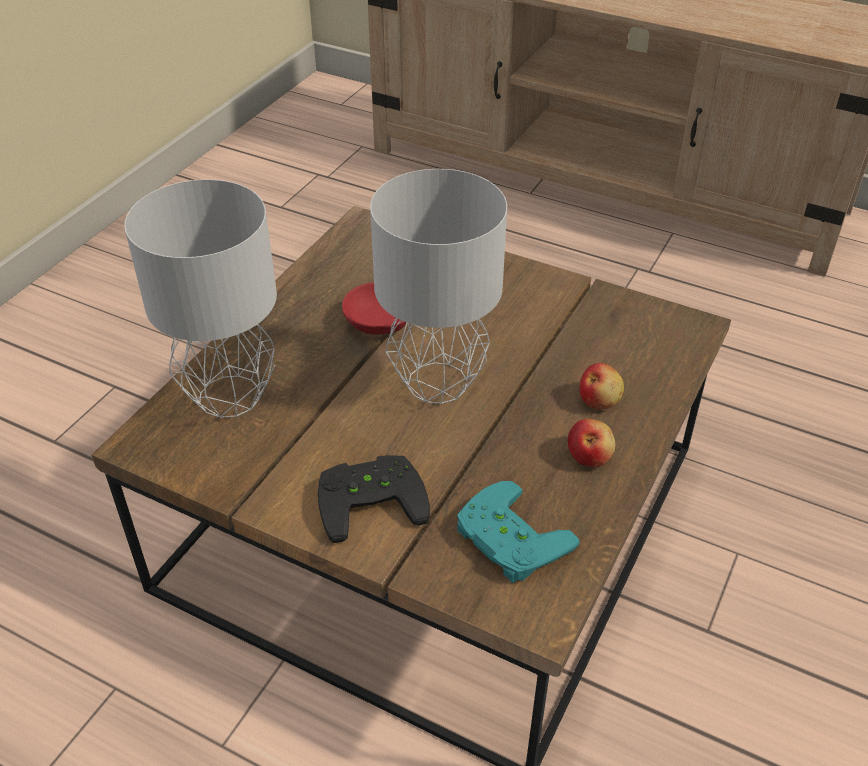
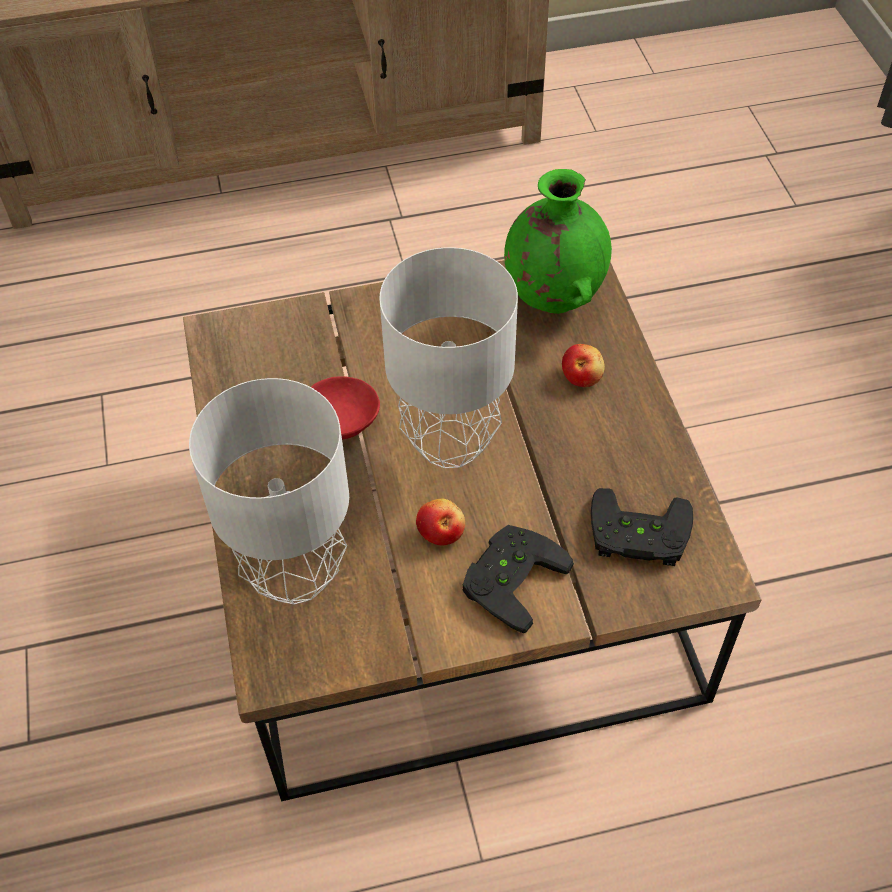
camera: 40 degrees left, 10 degrees up
(507, 540) = (637, 537): turquoise game controller -> black game controller
(589, 455) = (622, 428): apple -> apple (441, 532)
(640, 334) = (553, 298): none -> green vase

